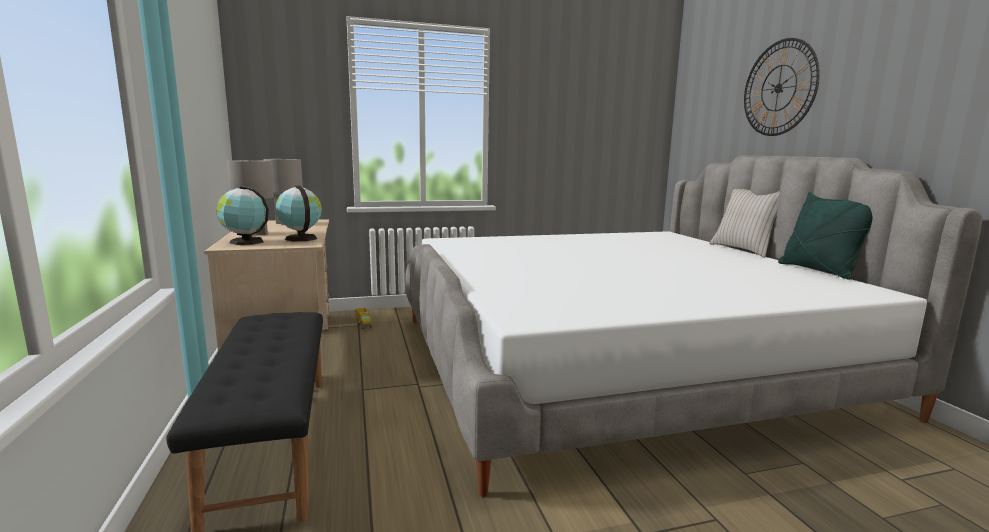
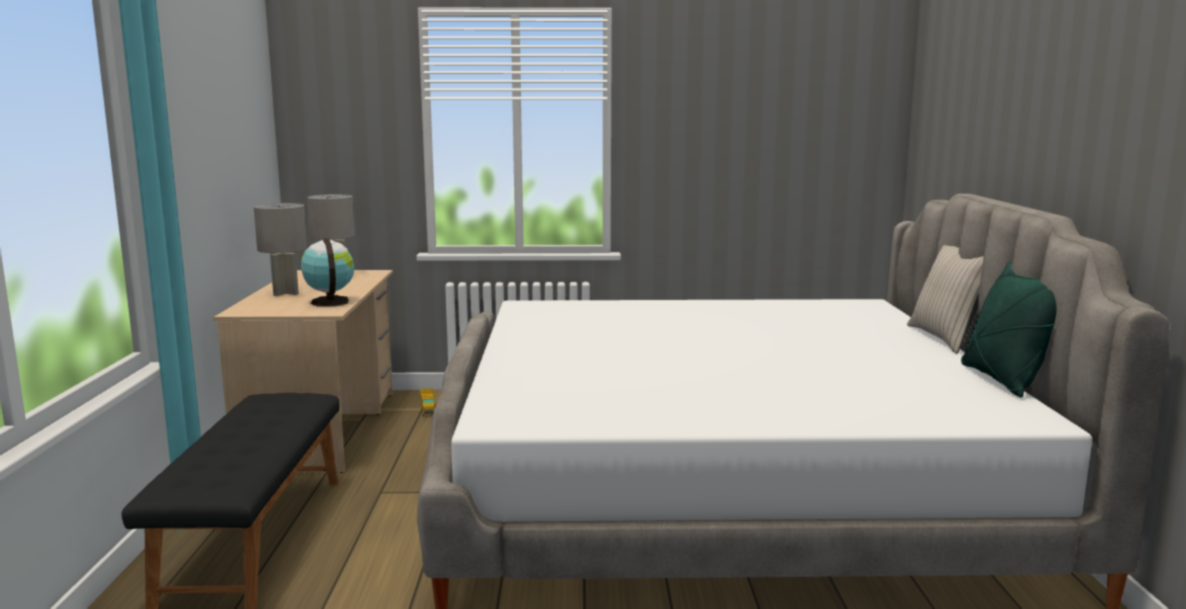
camera: 15 degrees right, 0 degrees up
(245, 242) = (264, 305): globe -> none
(779, 88) = (1006, 96): wall clock -> none

